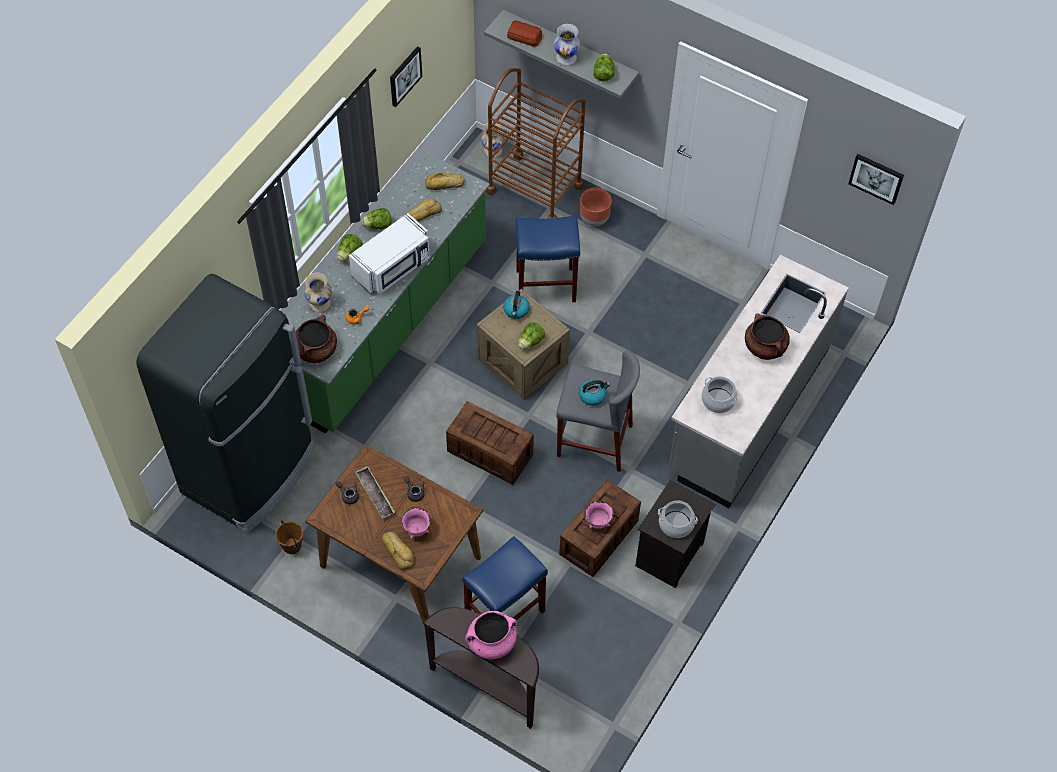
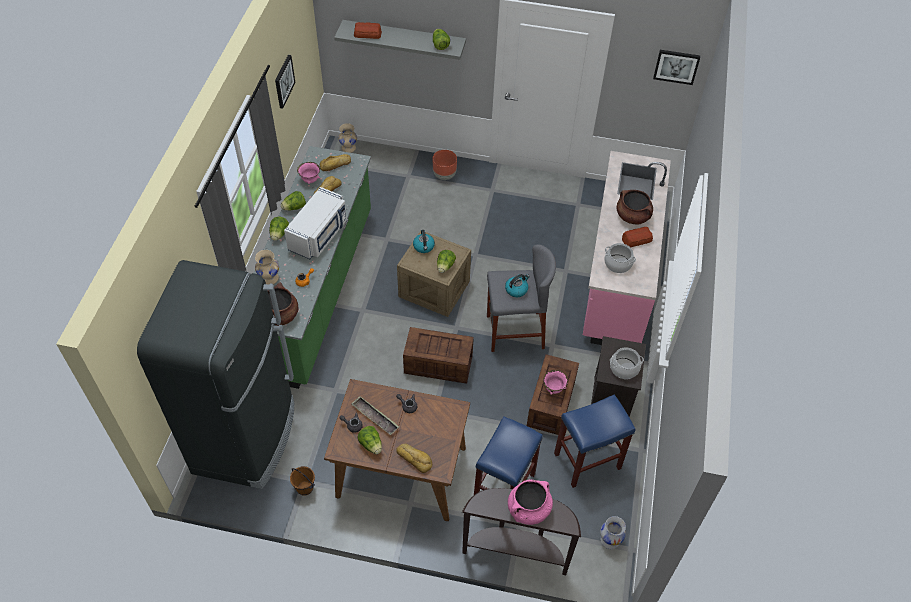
camera: 20 degrees left, 5 degrees down
(359, 522) = (371, 445): none -> lettuce
(416, 529) = (422, 435): pink bowl -> pink bowl (310, 180)
(534, 188) = (391, 166): brown cart -> none
(545, 286) = (428, 231): blue stool -> blue stool (586, 461)
(566, 58) = (406, 40): white vase -> white vase (610, 539)
(748, 410) = (617, 277): grey counter -> pink counter
(755, 378) = (637, 240): none -> bread

